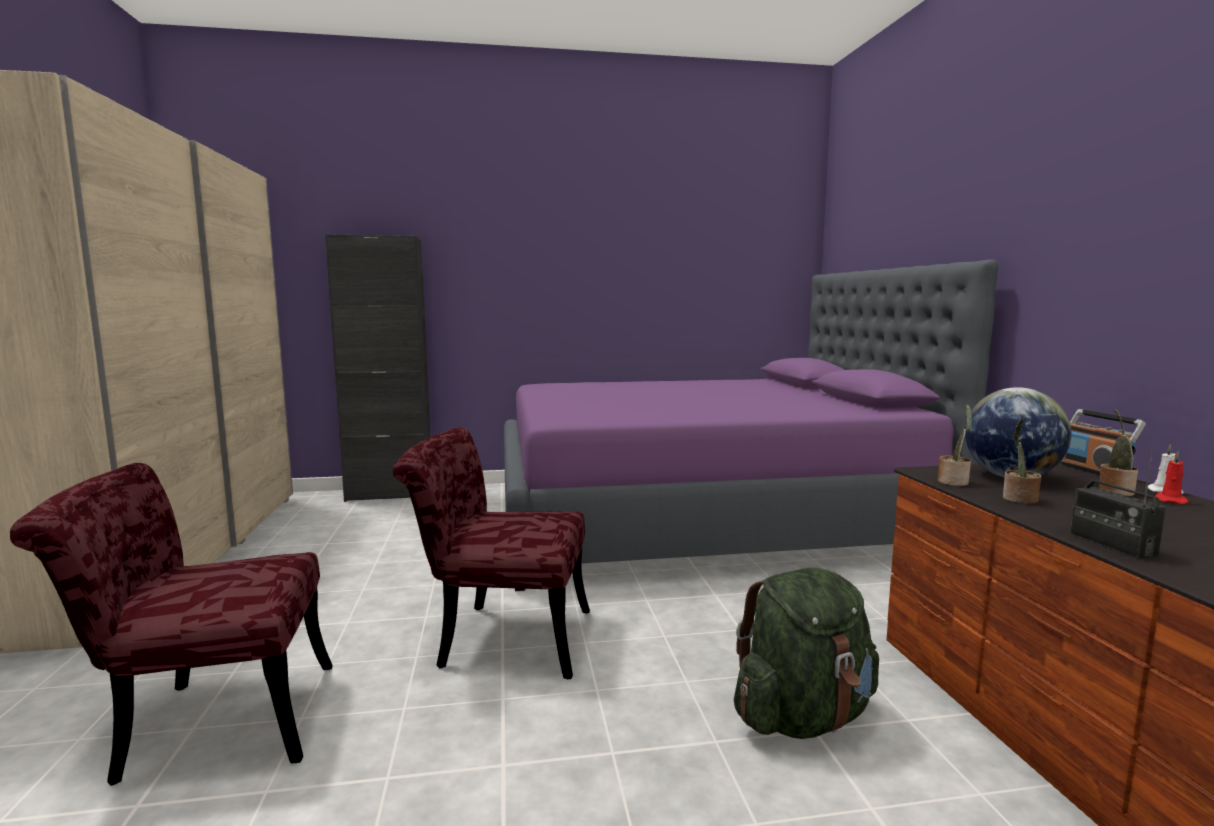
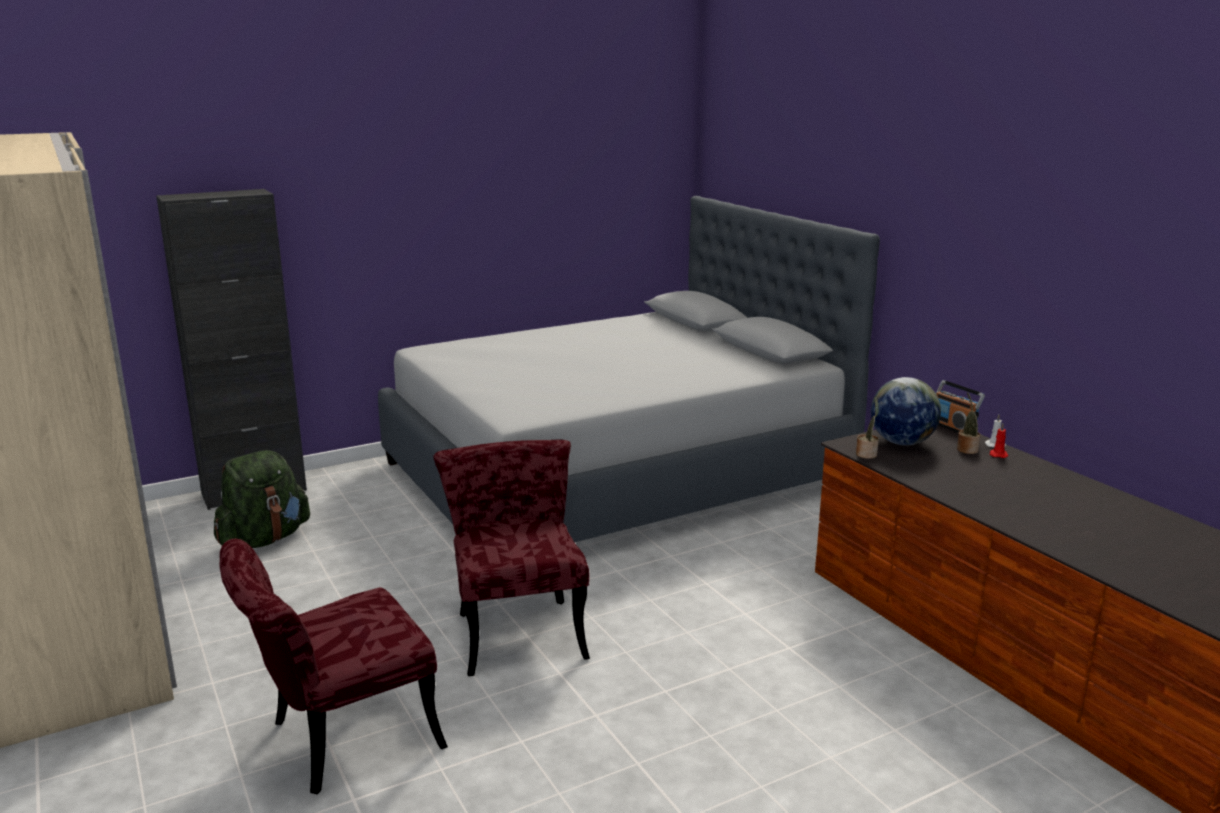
camera: 20 degrees left, 10 degrees up
(500, 638) = (517, 627): red chair -> red chair turned 90 degrees clockwise
(701, 517) = (615, 475): purple bed -> grey bed
(803, 717) = (778, 640): green backpack -> green backpack (264, 539)
(1019, 499) = (911, 468): potted plant -> none
(1111, 544) = (967, 502): radio -> none

